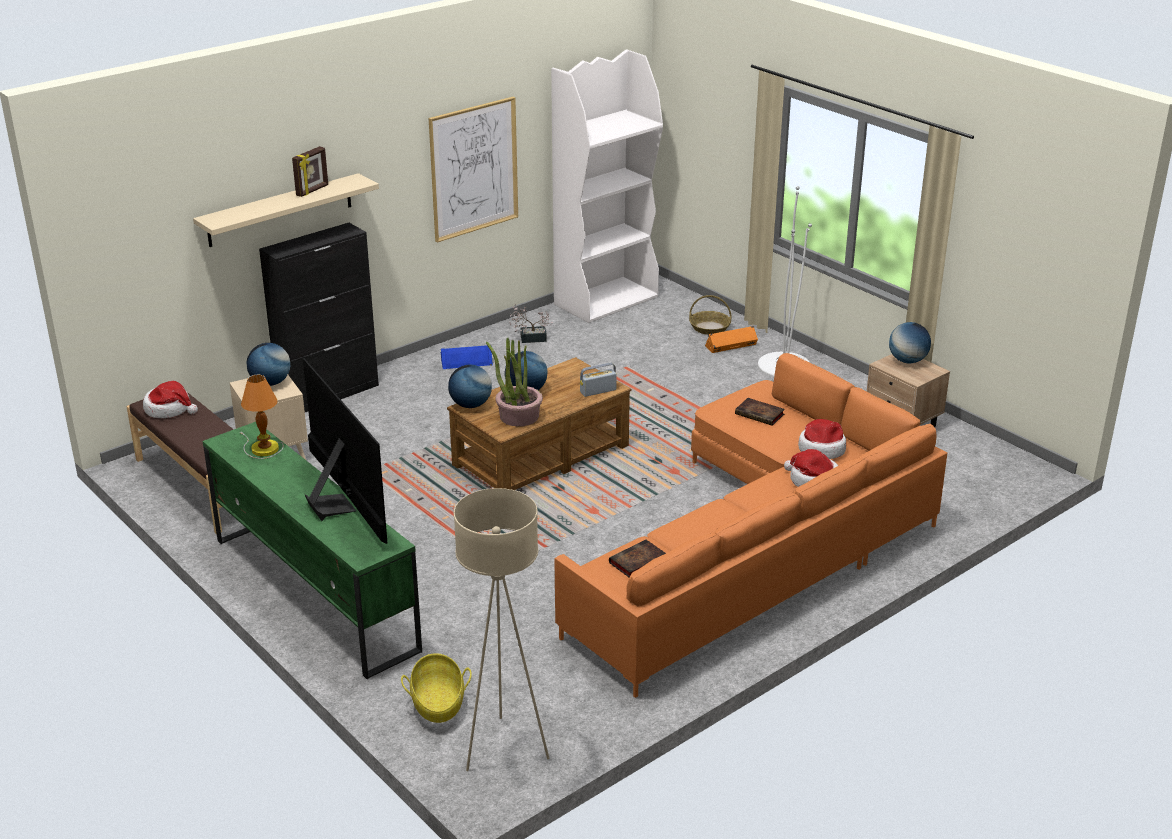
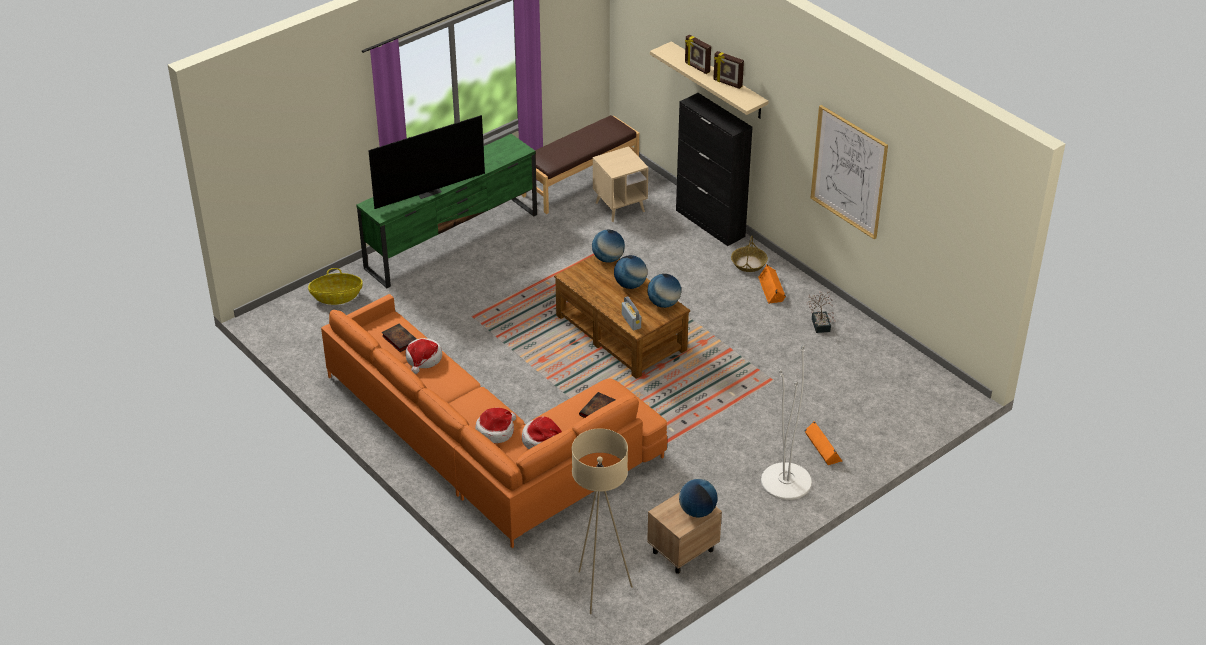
camera: 90 degrees right, 10 degrees up
(169, 409) = (602, 130): hat -> hat (423, 359)
(262, 448) = (499, 156): table lamp -> none
(268, 205) = (696, 67): none -> picture frame
(270, 383) = (627, 163): globe -> globe (664, 303)
(466, 362) = (772, 289): blue speaker -> orange speaker
(504, 749) = (292, 324): beige floor lamp -> beige floor lamp (600, 590)
(518, 416) = (591, 282): potted plant -> none
(606, 300) = (908, 369): white bookcase -> none
(710, 327) = (859, 436): basket -> basket (749, 263)

